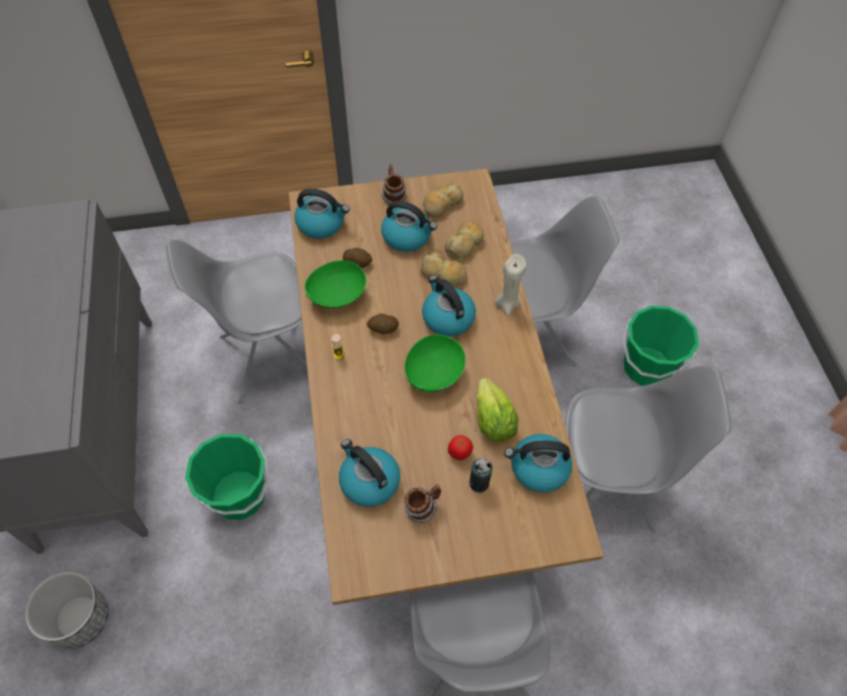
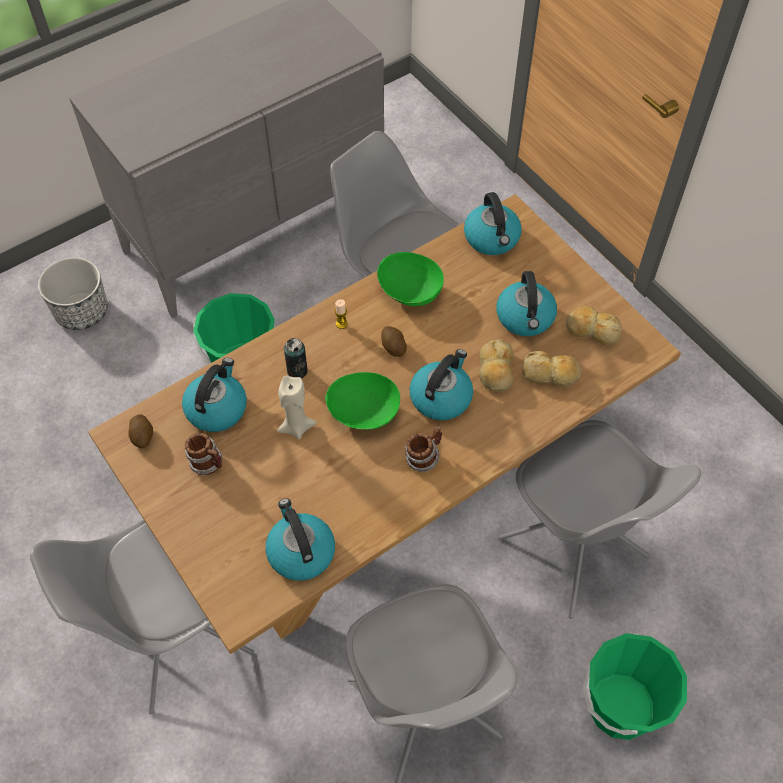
camera: 65 degrees right, 0 degrees up
(358, 263) = (462, 290): potato -> potato (143, 437)
(393, 197) = (572, 282): mug -> mug (423, 458)
(459, 453) = (283, 472): tomato -> none
(479, 483) = (258, 503): can -> can (297, 371)
(493, 421) = (335, 488): lettuce -> none
(507, 304) = (494, 446): beige candle -> beige candle (296, 426)

